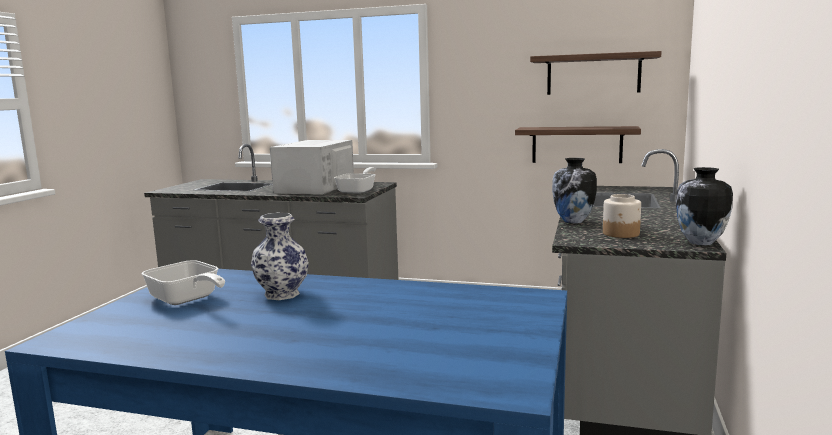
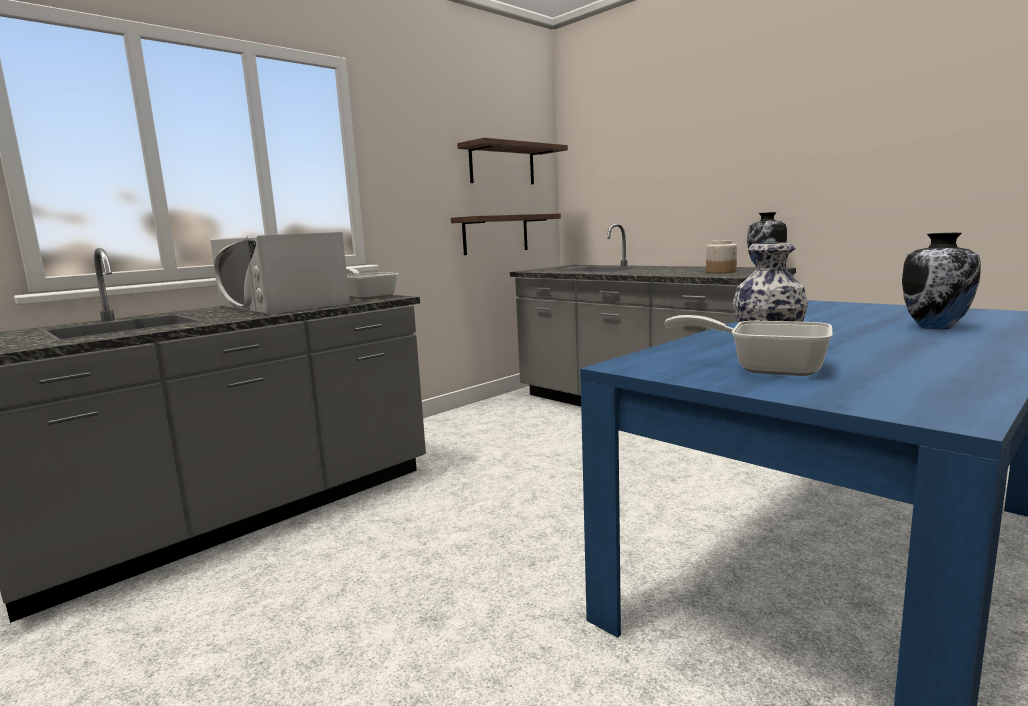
camera: 60 degrees left, 0 degrees up
(187, 300) = (764, 368): frying pan -> frying pan turned 135 degrees counterclockwise
(573, 221) = (664, 274): vase -> vase (936, 327)

